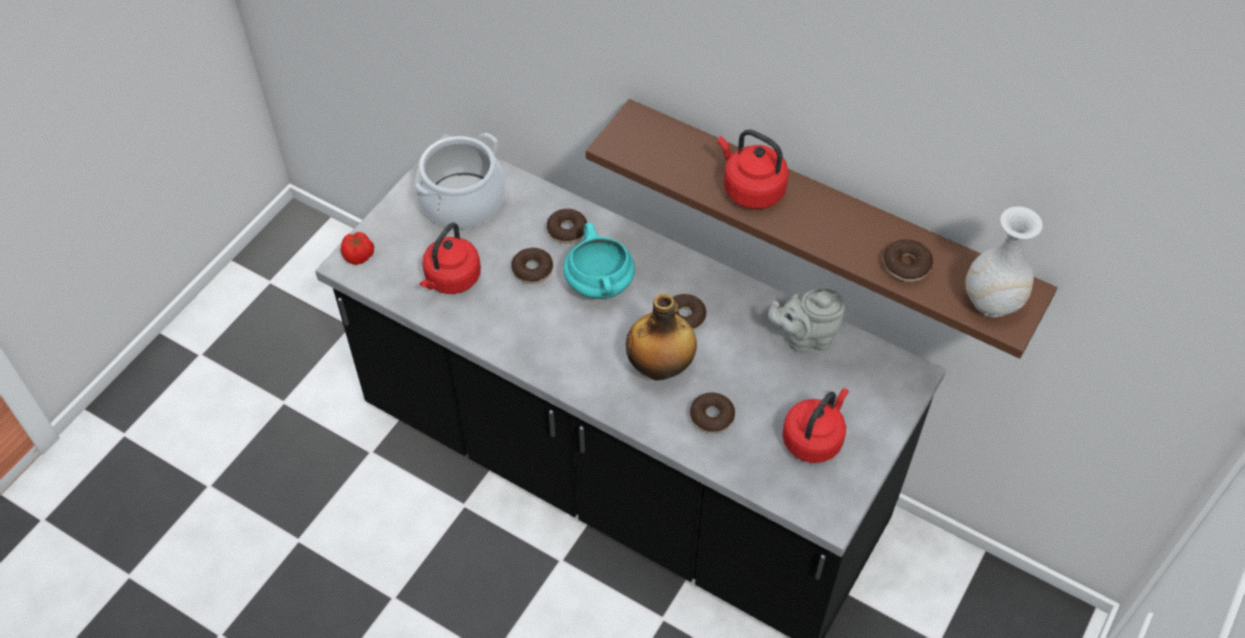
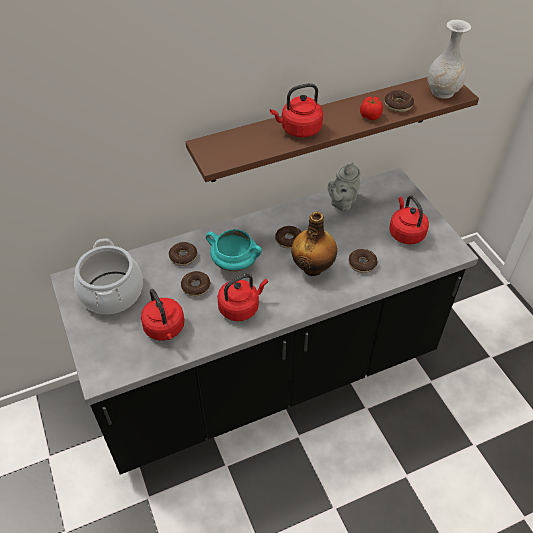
camera: 55 degrees left, 5 degrees down
(359, 256) = (99, 368): tomato -> tomato (370, 116)
(537, 330) = (241, 307): none -> red kettle

